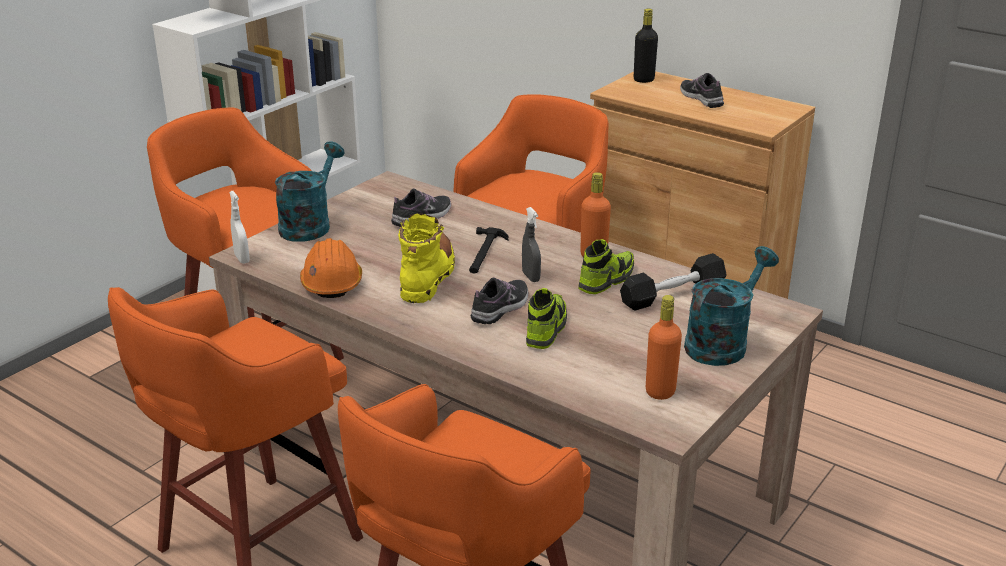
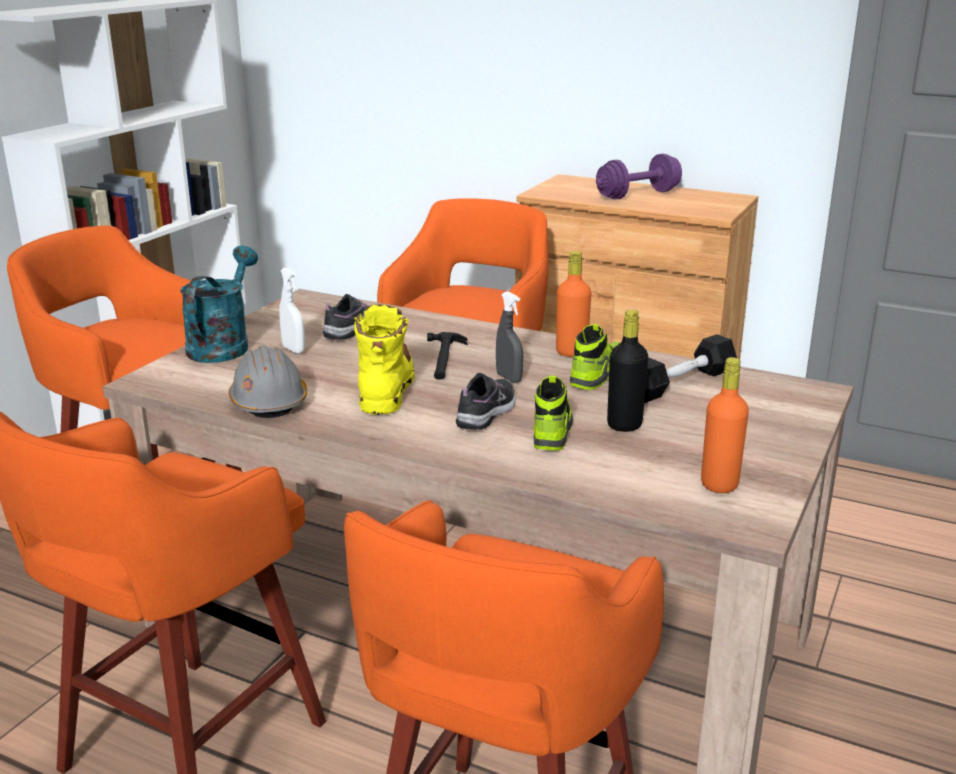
camera: 10 degrees left, 5 degrees down
(242, 259) = (146, 385): white spray bottle -> white spray bottle (293, 349)
(332, 282) = (268, 401): orange hard hat -> grey hard hat
(643, 80) = (567, 183): black bottle -> black bottle (624, 425)
(701, 99) = (638, 195): shoe -> purple dumbbell
(722, 343) = (762, 427): turquoise watering can -> none

